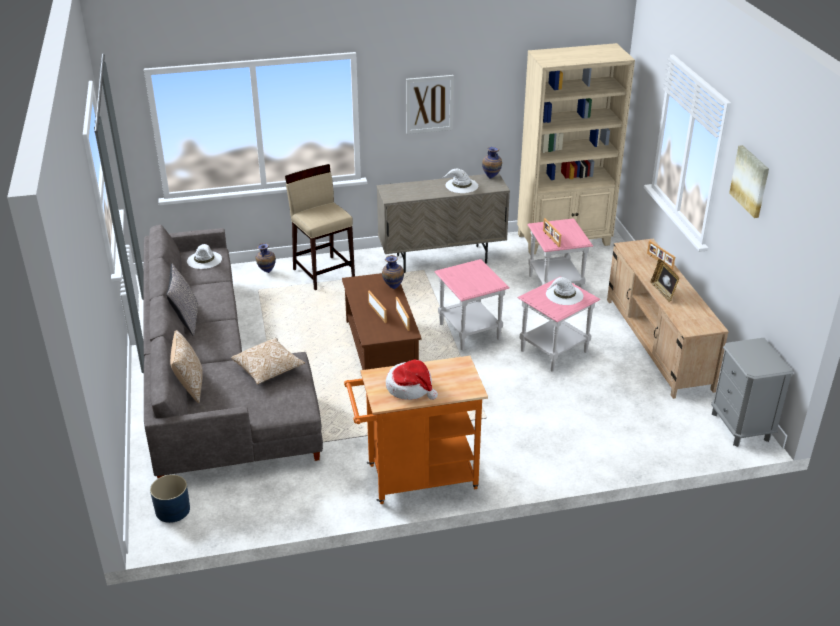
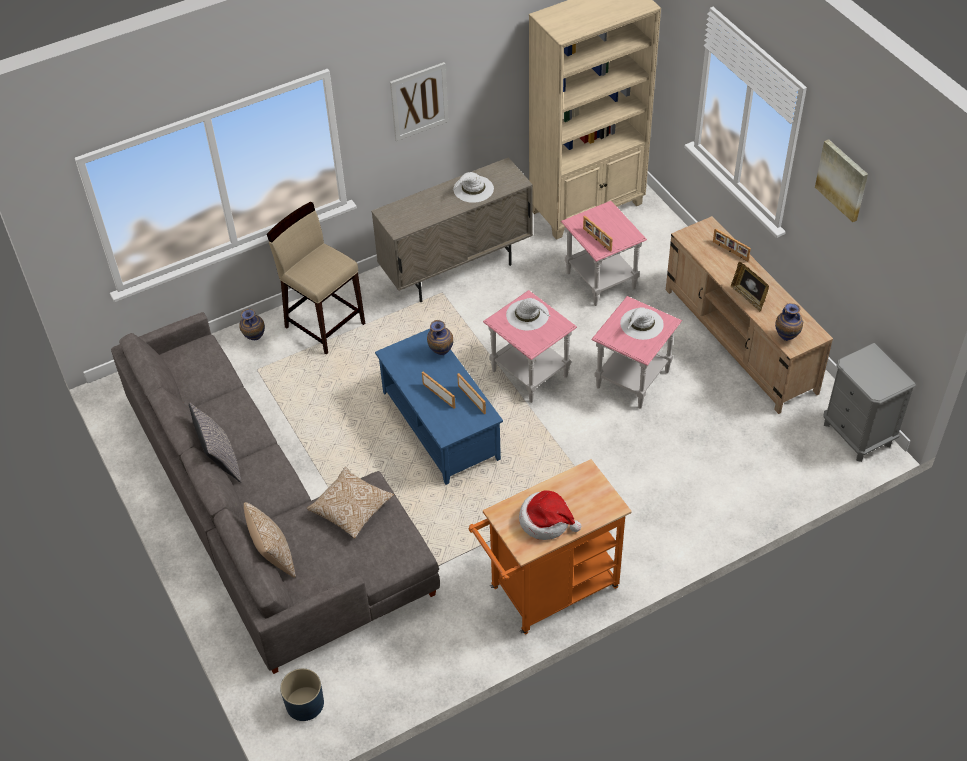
camera: 15 degrees left, 15 degrees up
(204, 260) = (197, 362): white hat -> white hat (528, 315)
(380, 350) = (439, 426): brown coffee table -> blue coffee table
(491, 177) = (503, 167): vase -> vase (786, 338)

